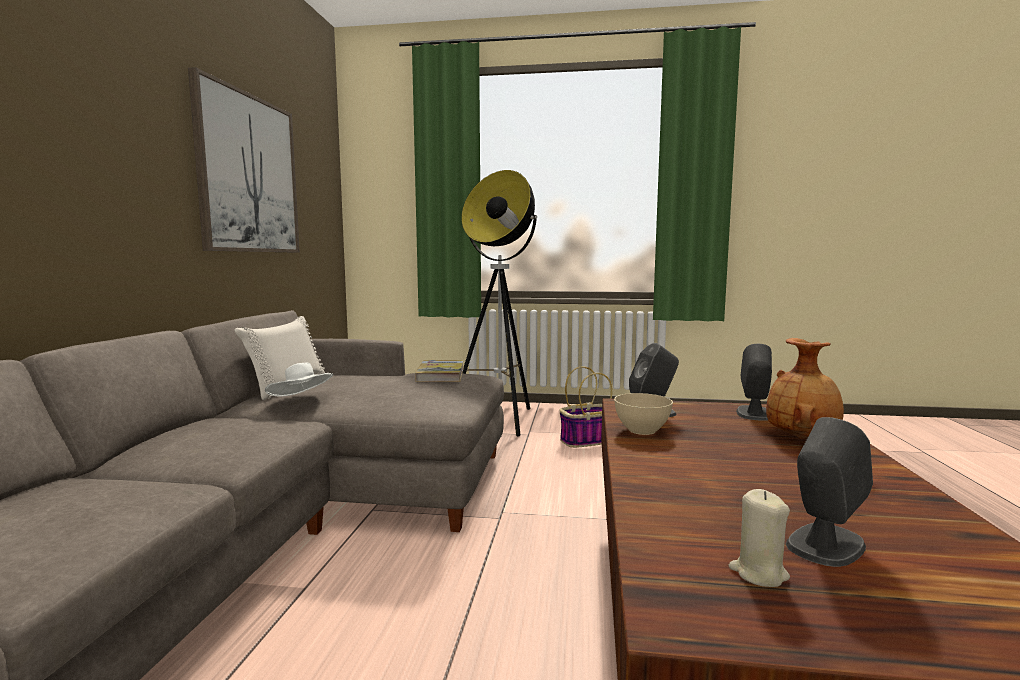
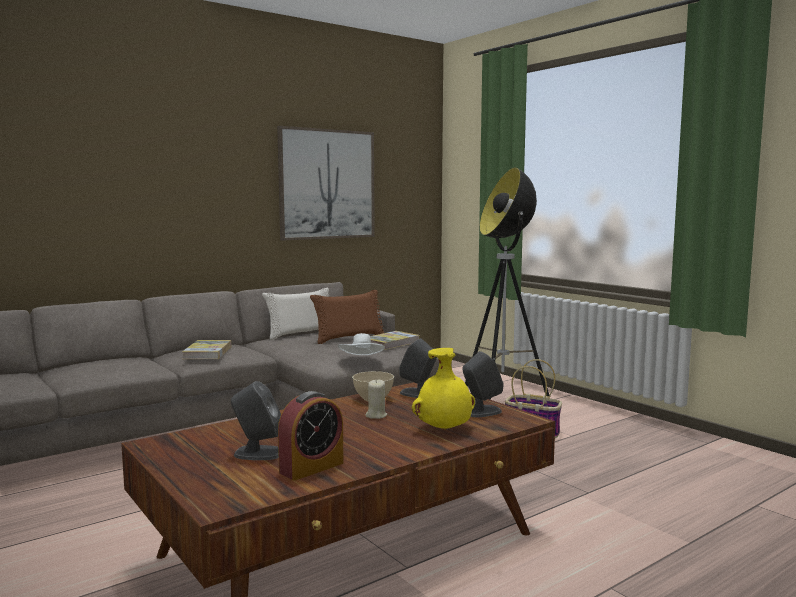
camera: 45 degrees right, 0 degrees up
(223, 436) = (207, 352): none -> book
(302, 400) = (280, 343): white hat -> white hat (361, 360)
(373, 379) = (348, 338): none -> brown pillow
(758, 573) = (207, 447): beige candle -> beige candle (376, 415)
(803, 438) = (444, 429): brown vase -> yellow vase
(923, 531) = (311, 467): none -> alarm clock

